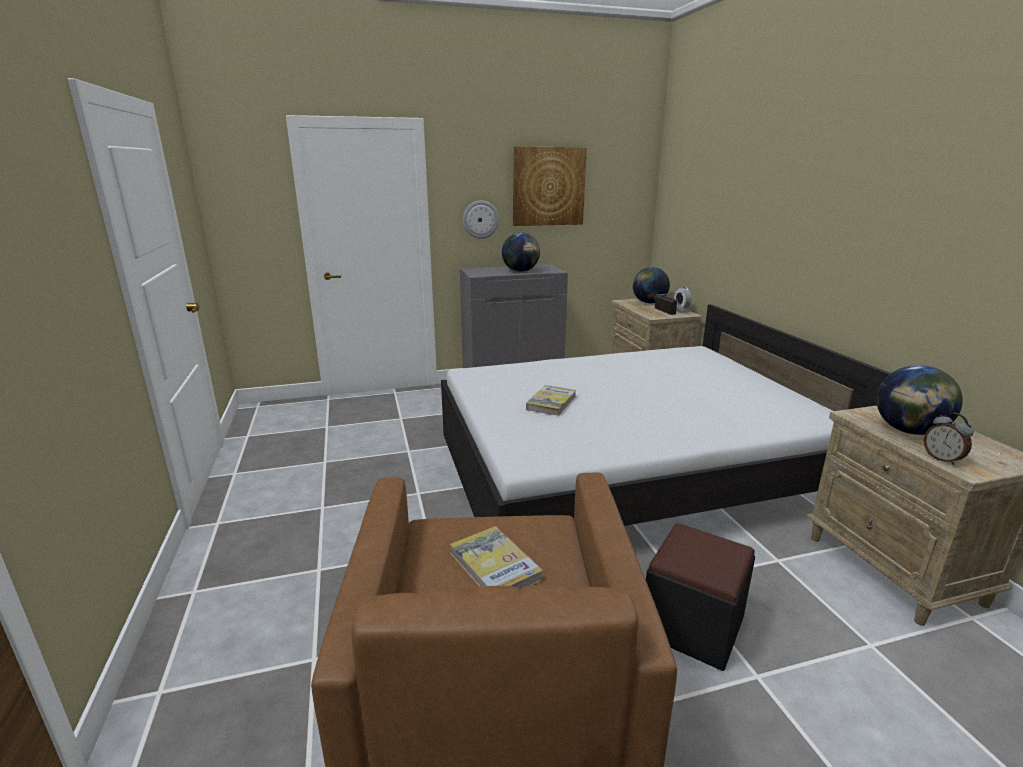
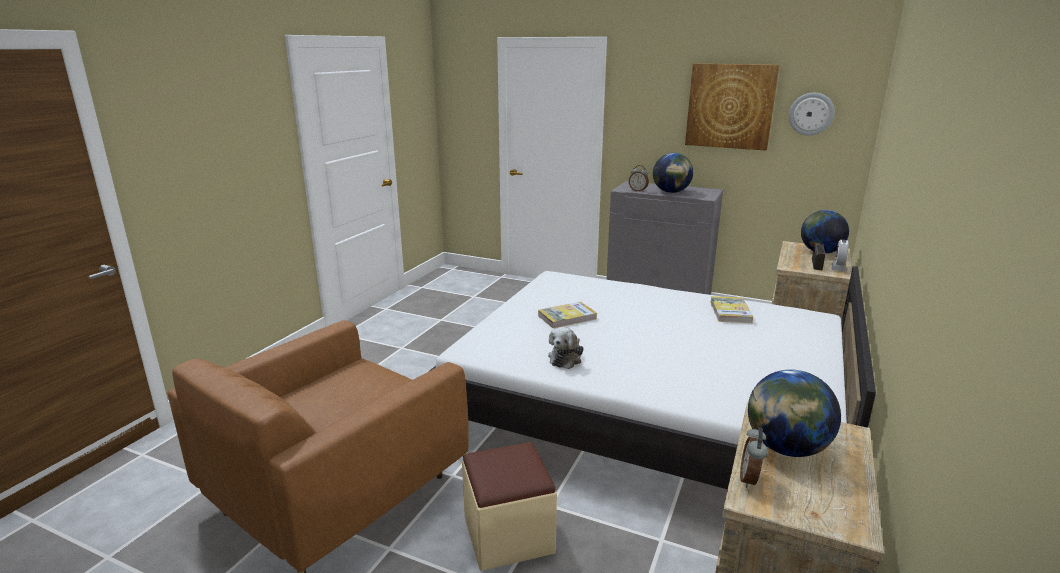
camera: 40 degrees right, 0 degrees up
(480, 219) = (652, 135): wall clock -> wall clock (811, 114)
(493, 274) = (638, 191): none -> alarm clock
(495, 566) = (348, 398): book -> book (730, 312)
(616, 436) = (566, 358): none -> plush toy
(692, 626) = (508, 535): black ottoman -> beige ottoman

